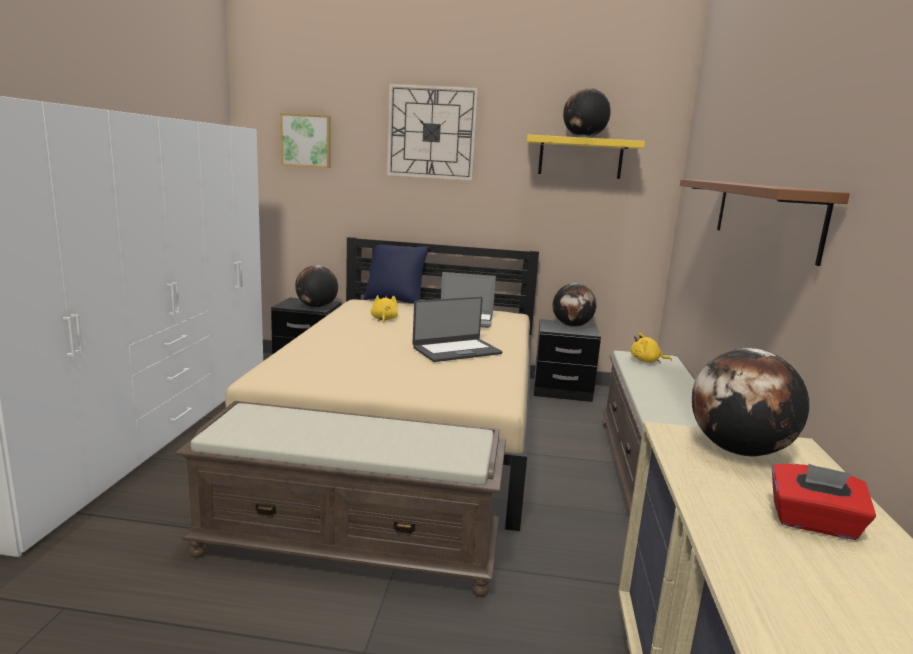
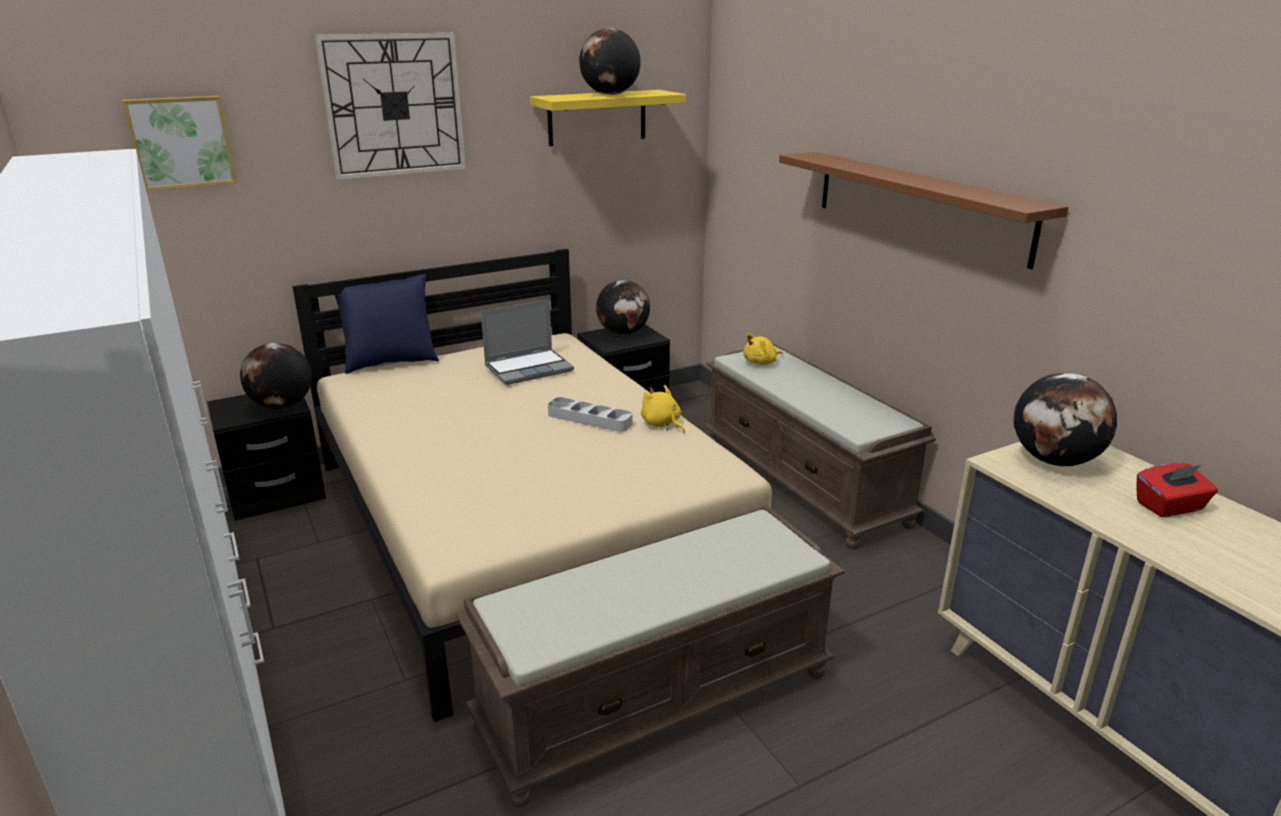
camera: 35 degrees left, 10 degrees up
(383, 319) = (430, 400): yellow plush toy -> yellow plush toy (662, 424)
(456, 350) = (589, 419): laptop -> grey tray

